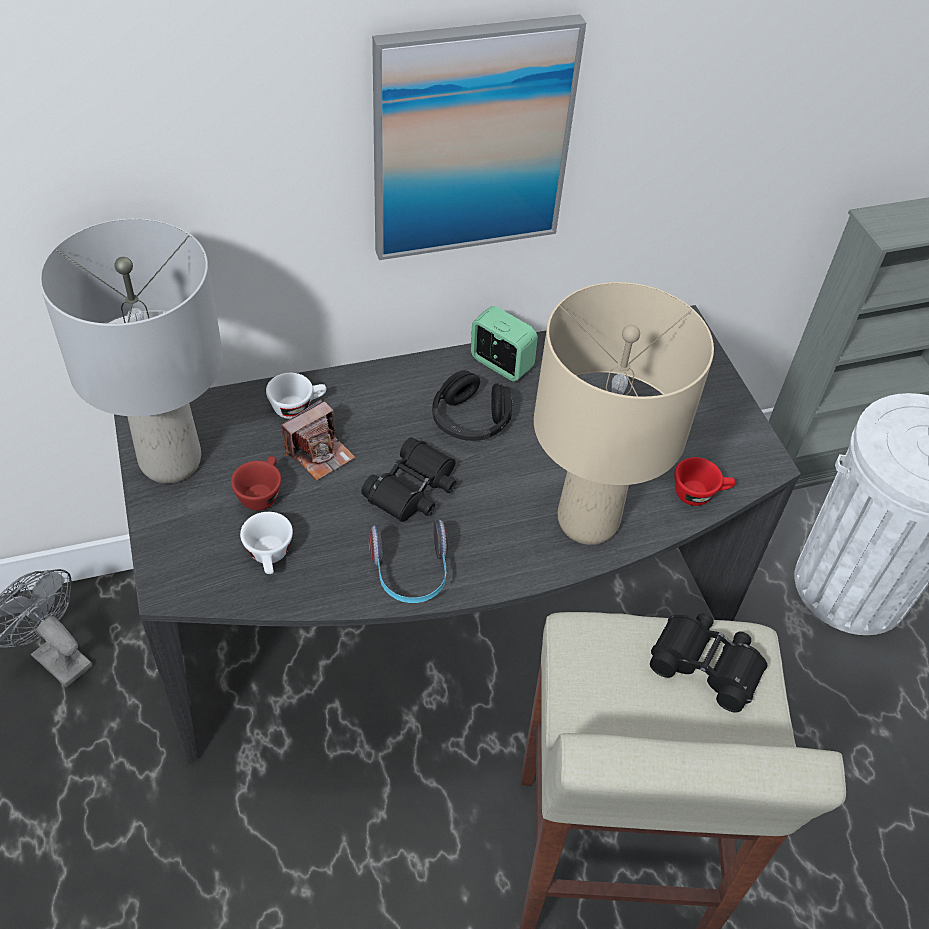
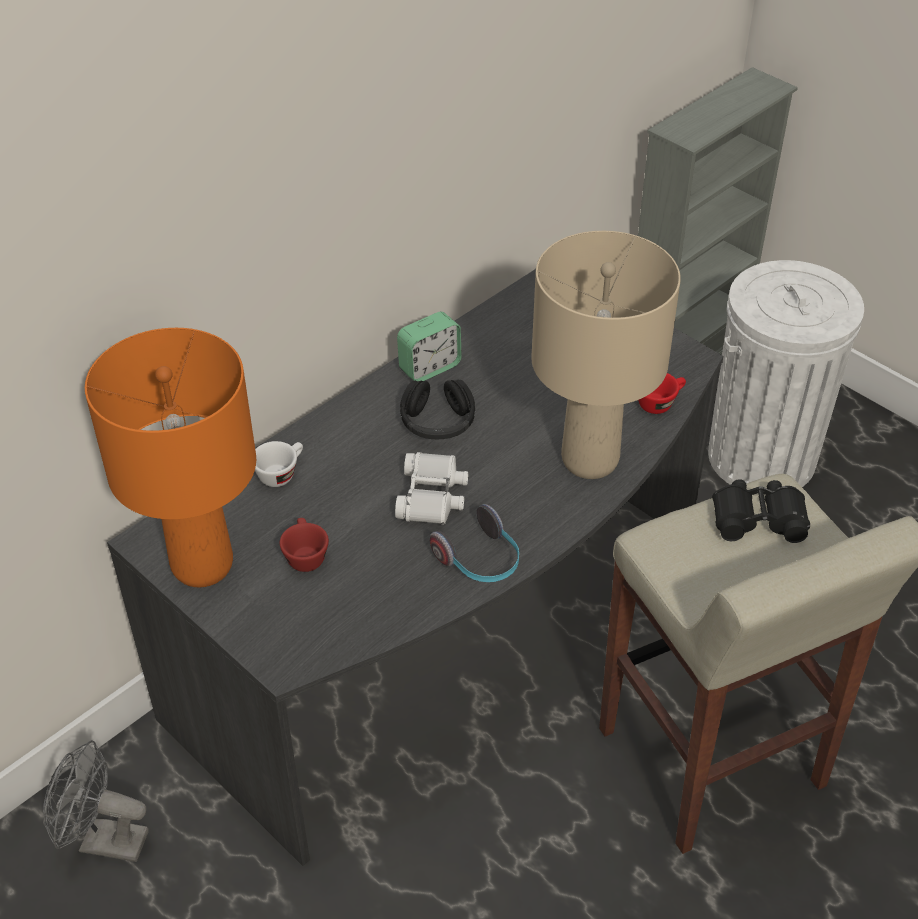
camera: 25 degrees left, 5 degrees down
(170, 462) = (202, 566): grey table lamp -> orange table lamp
(270, 557) = (353, 601): white cup -> none
(319, 453) = (330, 502): camera -> none
(413, 489) = (432, 496): black binoculars -> white binoculars
(471, 140) = (365, 169): picture -> none
(501, 364) = (429, 367): alarm clock -> alarm clock turned 135 degrees clockwise

